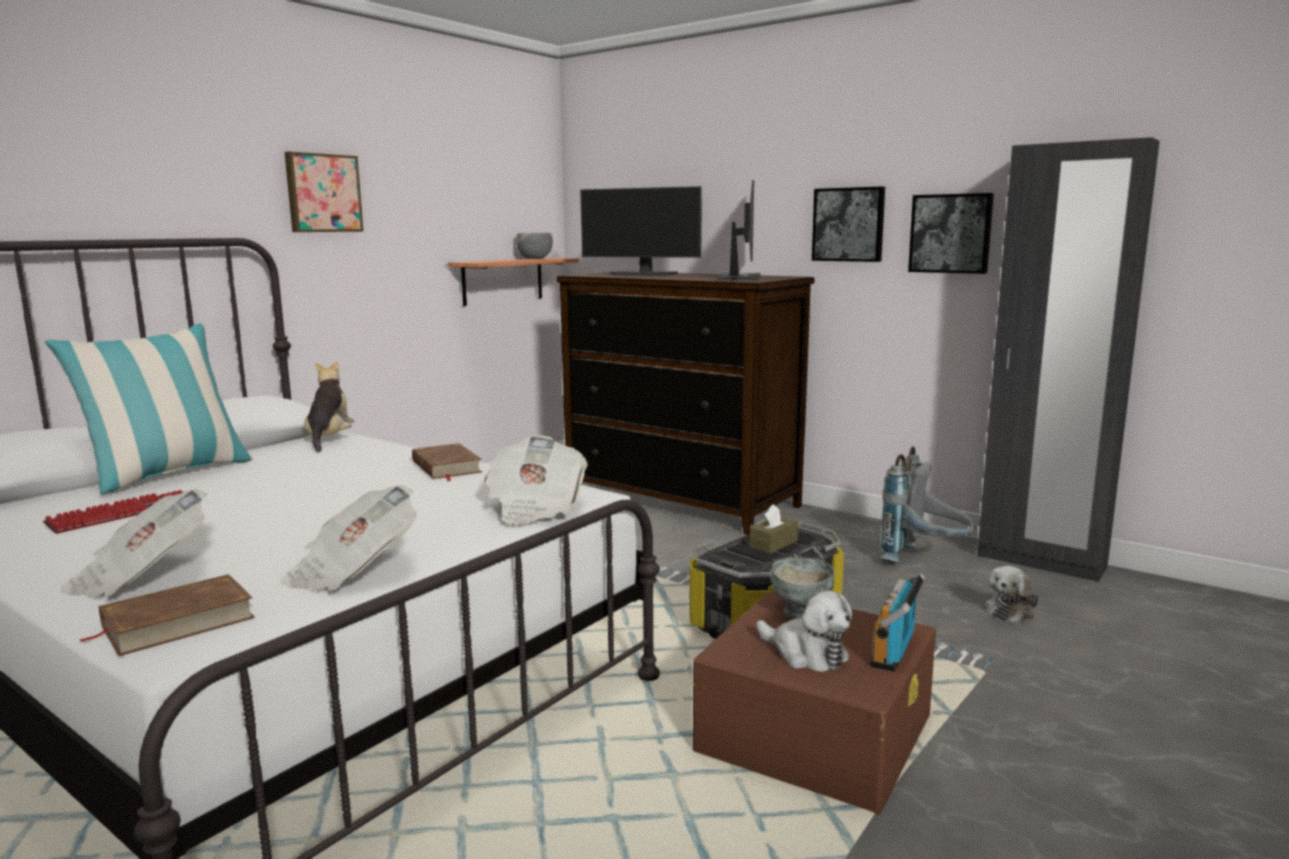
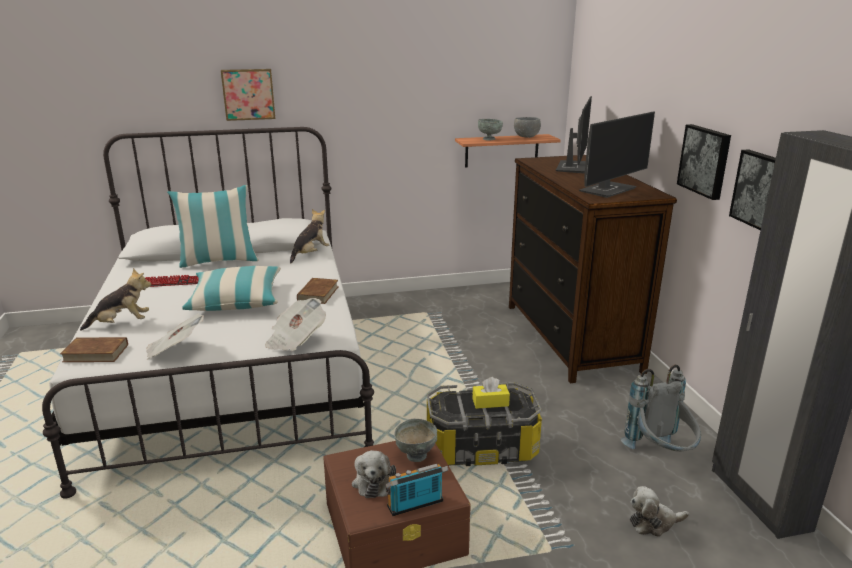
camera: 40 degrees right, 10 degrees up
(141, 577) = (121, 324): newspaper -> plush toy
(322, 193) = (363, 96): picture -> picture (248, 94)
(322, 501) = (236, 300): none -> pillow
(497, 260) = (489, 139): none -> grey bowl
(645, 274) = (572, 167): monitor -> monitor turned 135 degrees counterclockwise
(773, 544) = (490, 402): brown tissue box -> yellow tissue box

